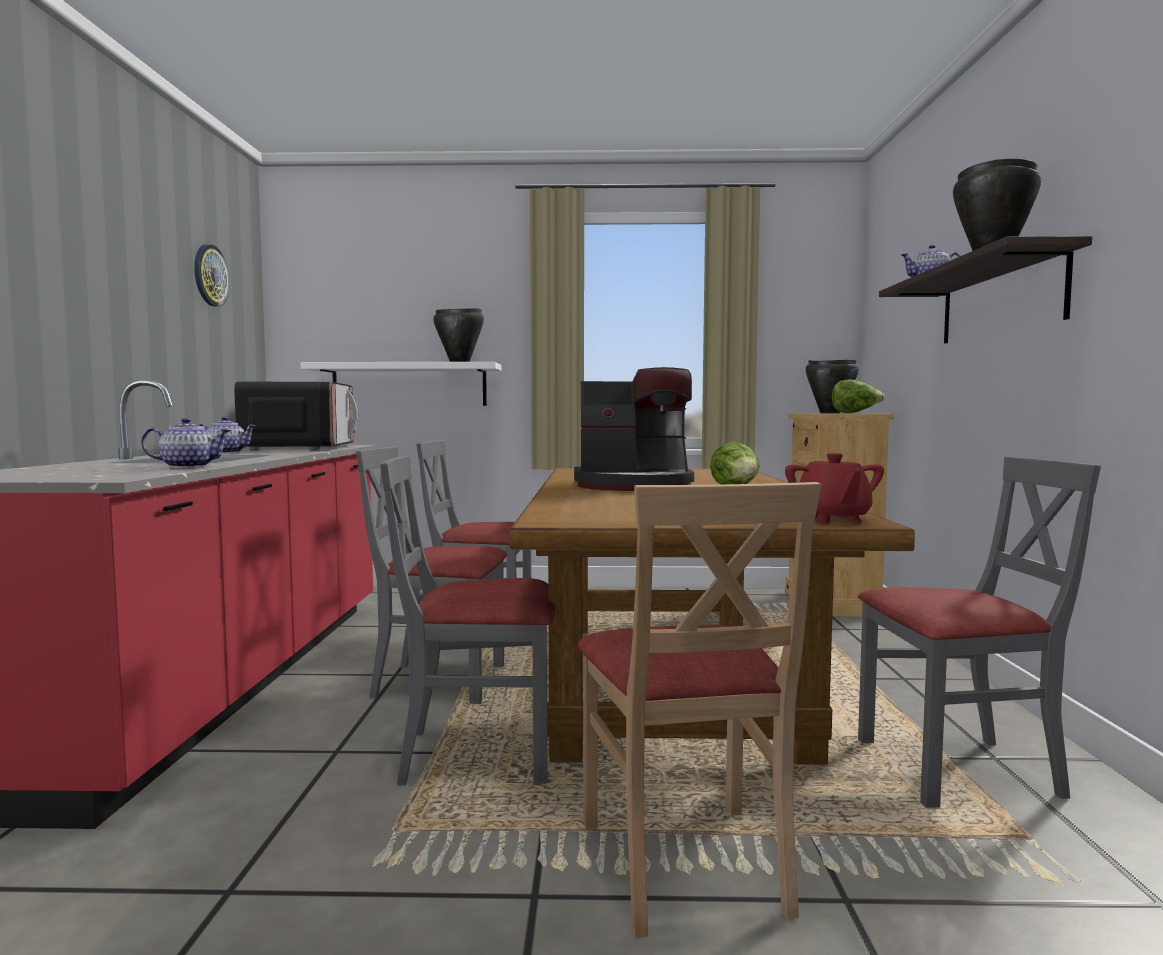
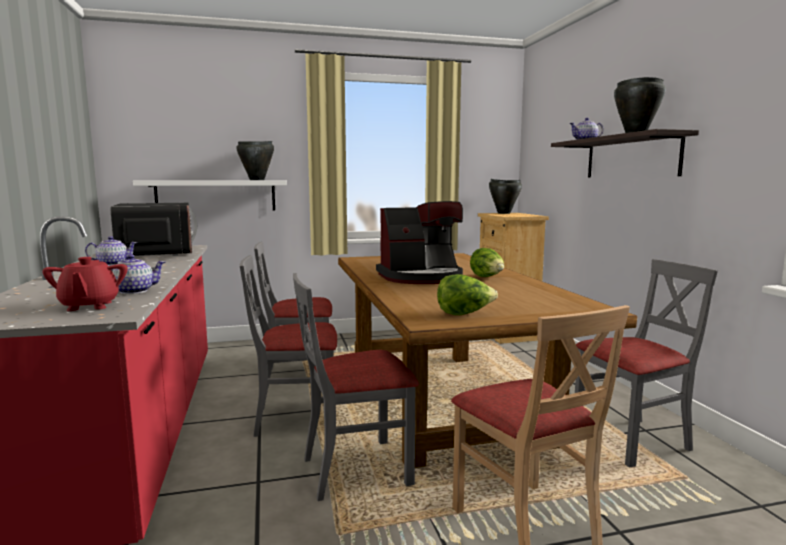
camera: 15 degrees left, 5 degrees up
(210, 275) = (60, 114): wall clock -> none
(832, 519) = (584, 308): red teapot -> red teapot (89, 306)
(855, 413) = (525, 215): lettuce -> lettuce (464, 314)

